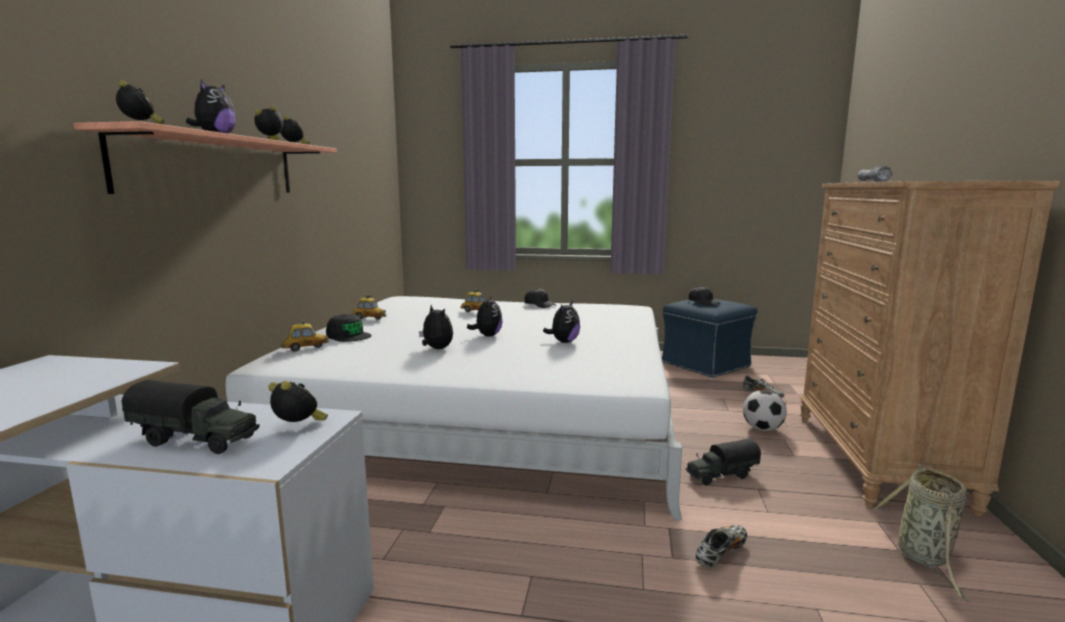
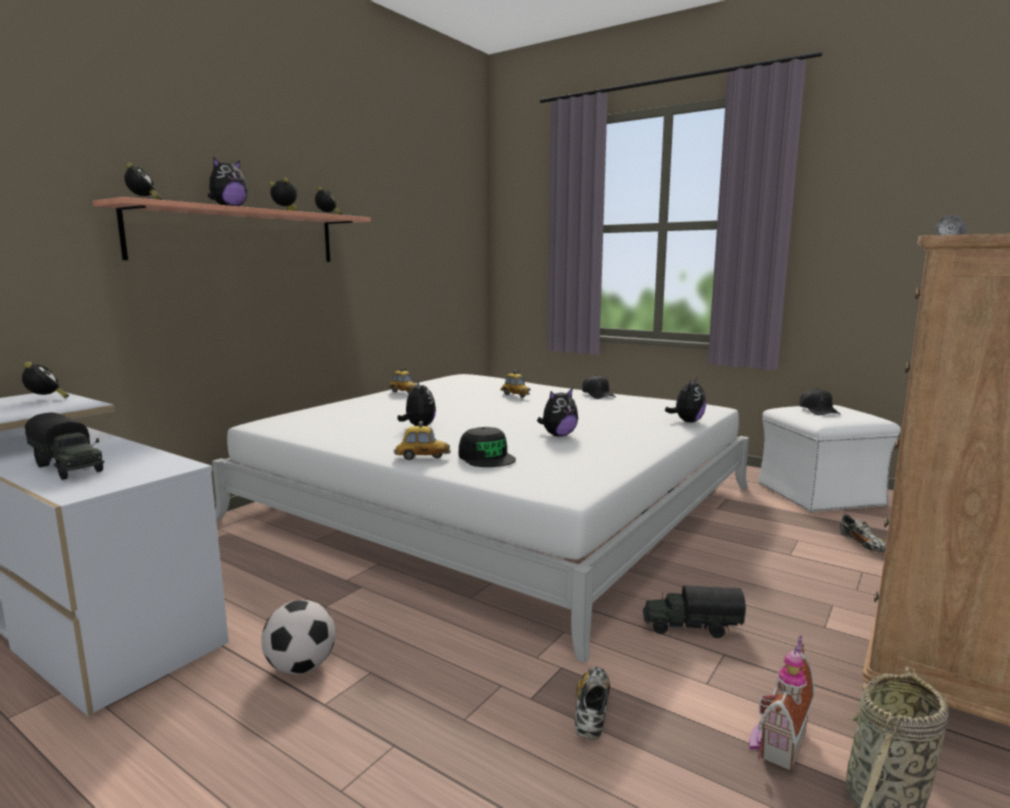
camera: 25 degrees right, 0 degrees up
(299, 427) = (145, 470): alarm clock -> alarm clock (46, 400)
(305, 348) = (312, 413): toy car -> toy car (422, 457)
(348, 336) = (363, 406): black cap -> black cap (486, 457)
(487, 335) = (486, 420): plush toy -> plush toy (687, 421)
(706, 364) = (820, 494): blue ottoman -> white ottoman
(721, 553) = (592, 711): shoe -> shoe turned 60 degrees counterclockwise
(762, 429) = (813, 586): football -> football (301, 667)
(841, 538) = (776, 743): none -> toy house

